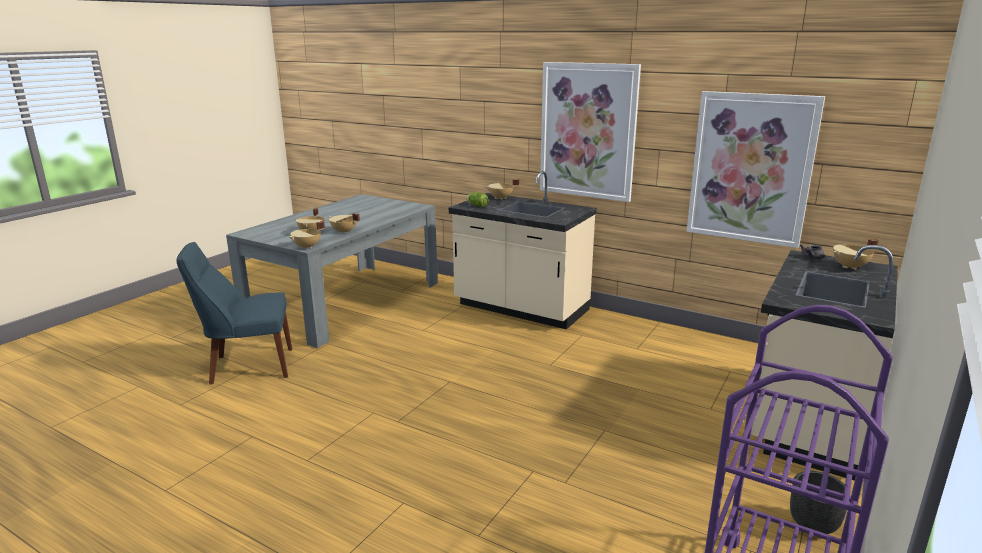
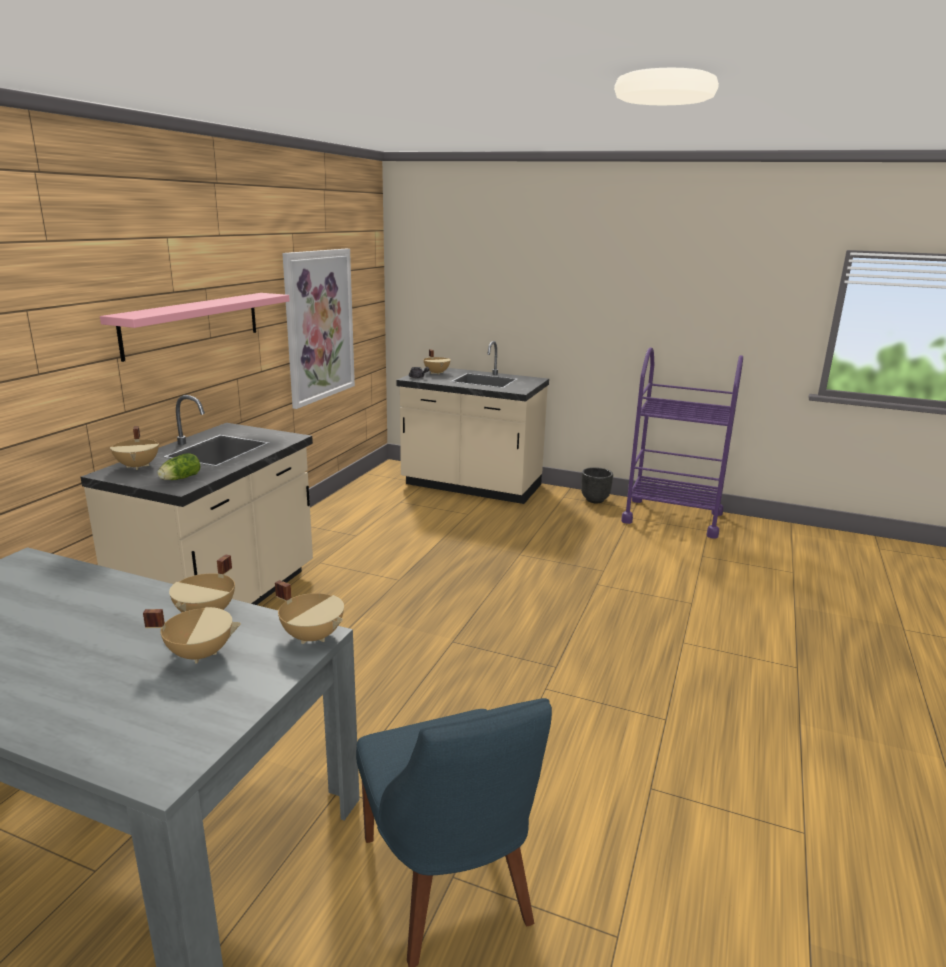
camera: 100 degrees left, 0 degrees up
(588, 131) = (193, 324): picture -> pink shelf

